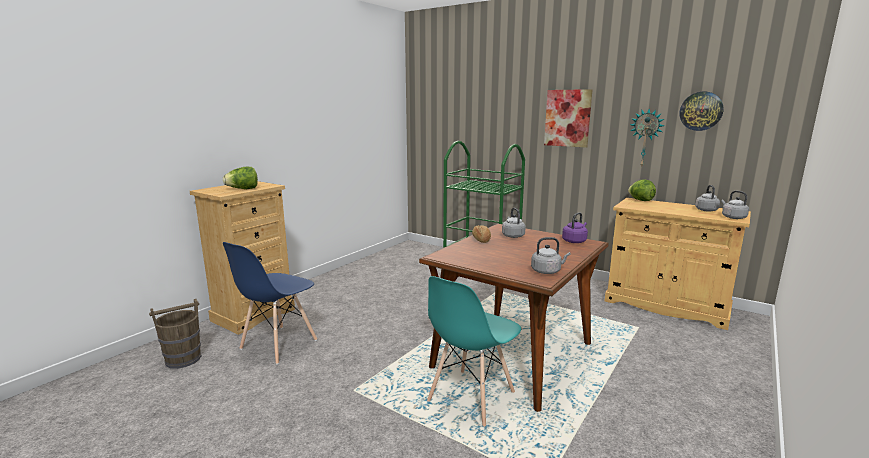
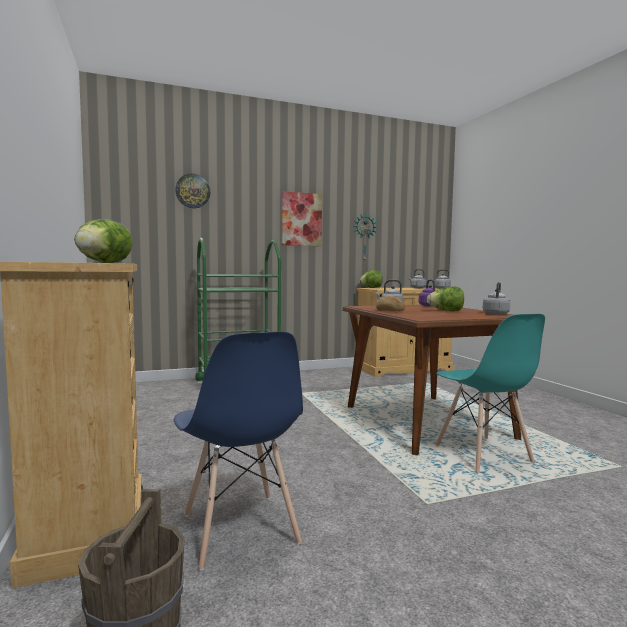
camera: 55 degrees left, 10 degrees down
(529, 253) = (446, 311): none -> lettuce
(701, 111) = (396, 217): wall clock -> wall clock (192, 191)

